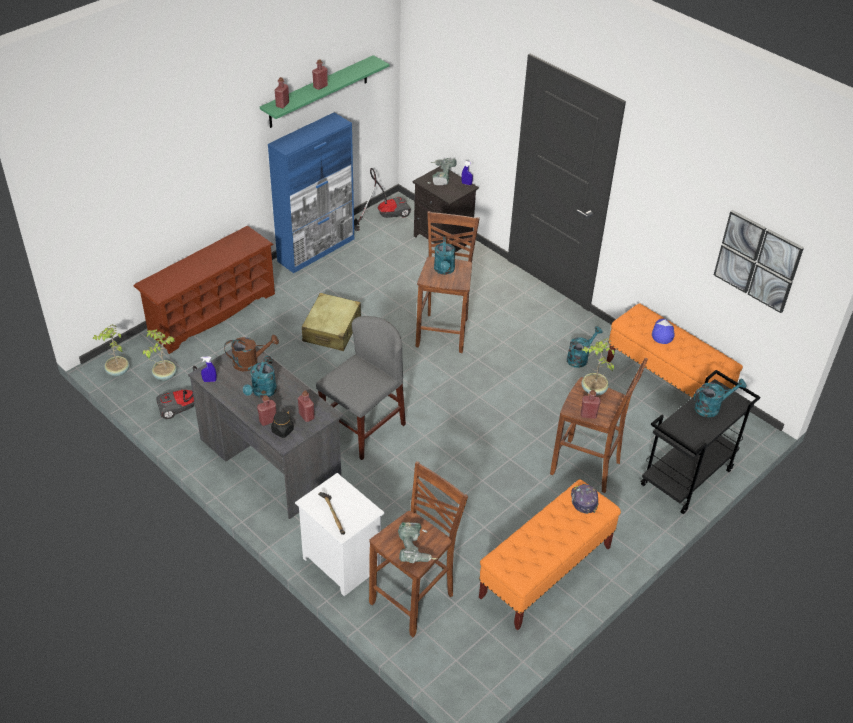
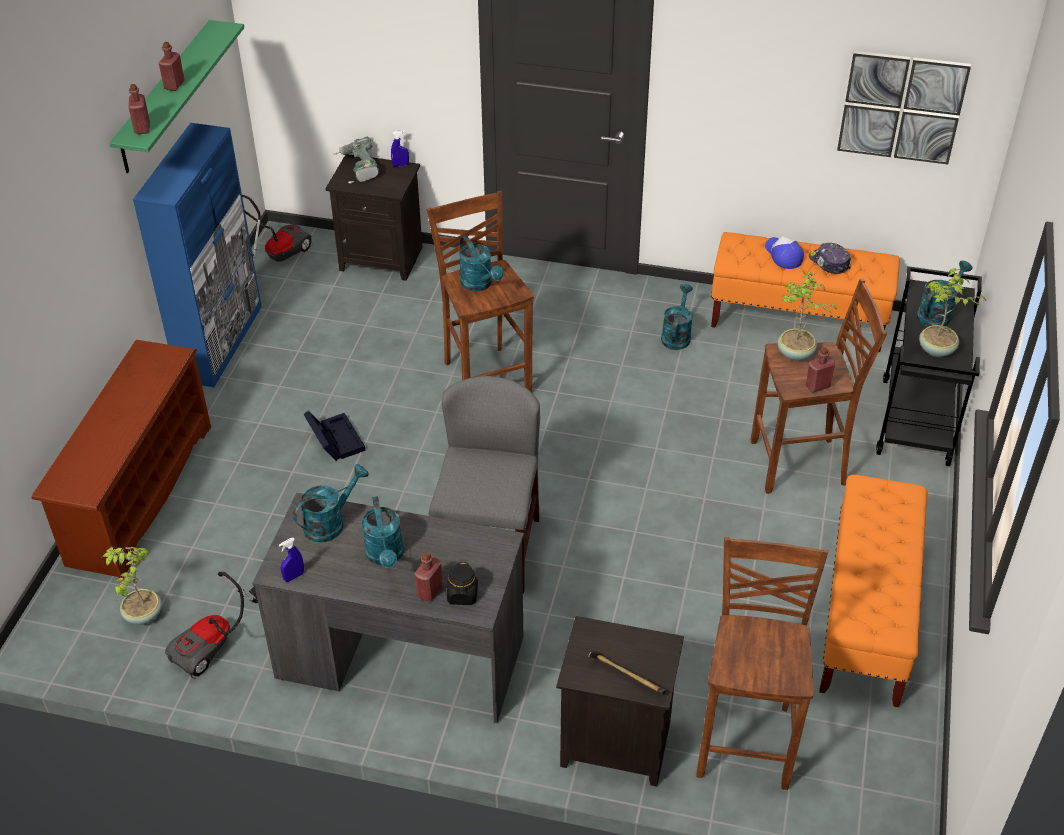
camera: 30 degrees left, 0 degrees up
(117, 372) = (63, 645): potted plant -> potted plant (937, 350)
(250, 362) = (330, 523): brown watering can -> turquoise watering can
(306, 416) = (477, 558): red bottle -> none
(332, 329) = (334, 439): beige suitcase -> black storage box
(340, 563) = (613, 745): white nightstand -> black nightstand
(415, 550) = (777, 663): power drill -> none
(583, 500) = (880, 498): cap -> cap (829, 263)

